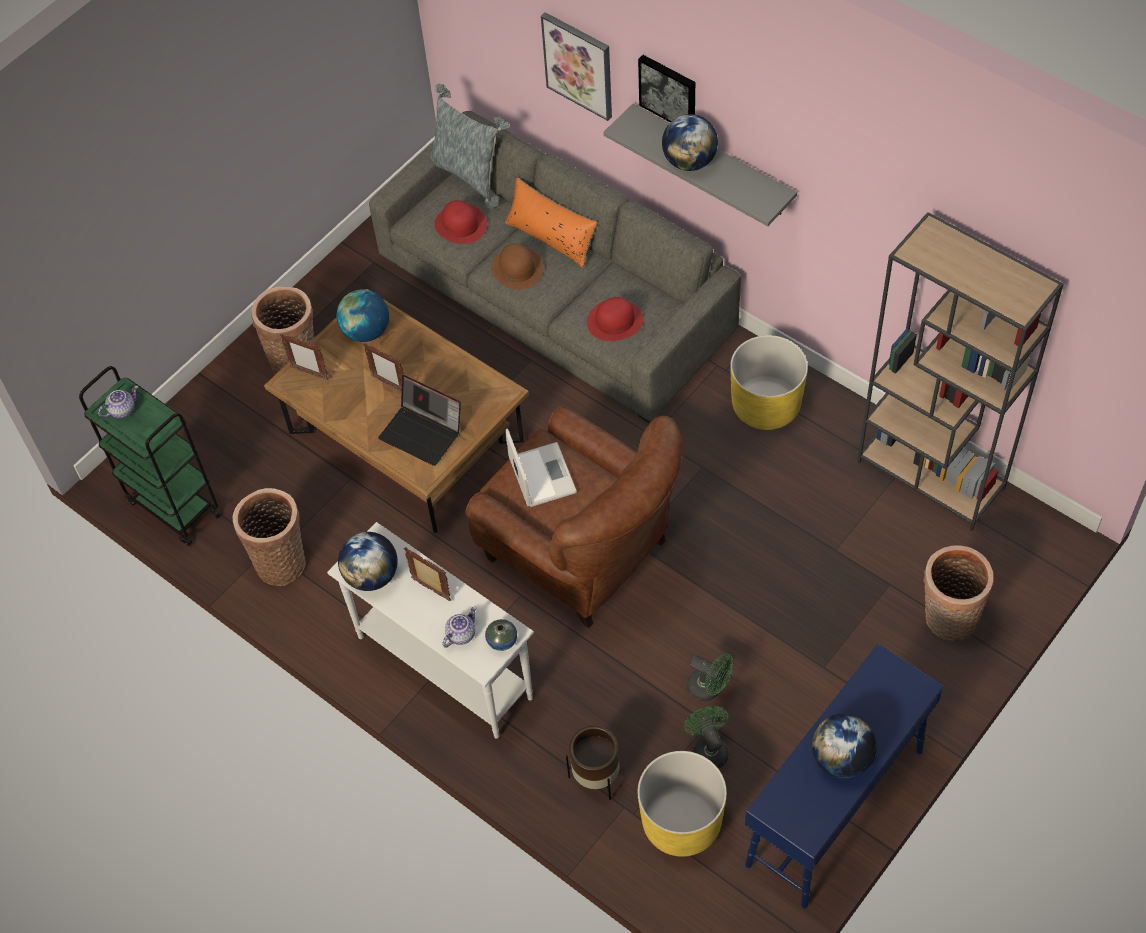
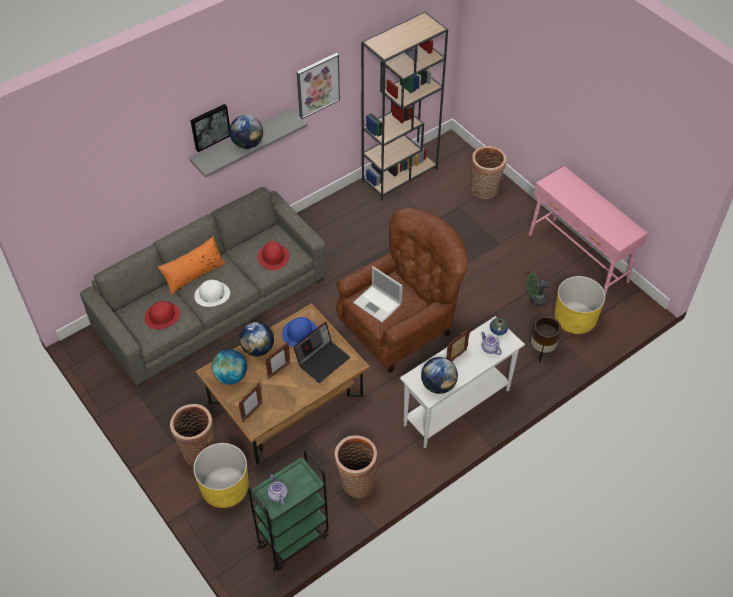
camera: 80 degrees left, 5 degrees down
(466, 391) = (299, 333): none -> blue hat
(470, 179) = (126, 305): pillow -> none
(517, 268) = (212, 294): brown hat -> white hat
(541, 474) = (378, 304): laptop -> laptop turned 135 degrees counterclockwise
(578, 65) = (150, 171): picture -> picture (317, 85)
(709, 689) = (500, 291): green fan -> none
(766, 405) = (331, 227): yellow planter -> yellow planter (225, 488)
(833, 807) = (577, 258): blue console table -> pink console table
(841, 759) = (597, 210): globe -> globe (258, 349)

